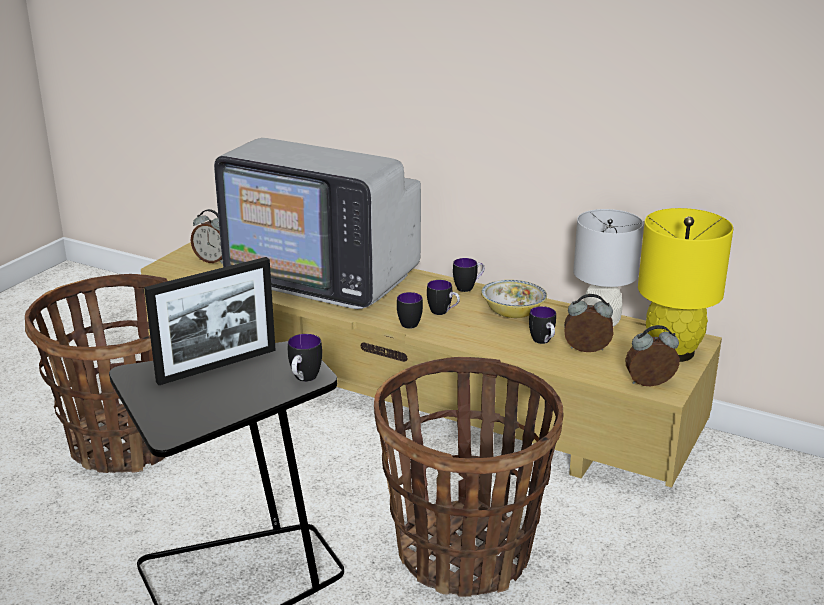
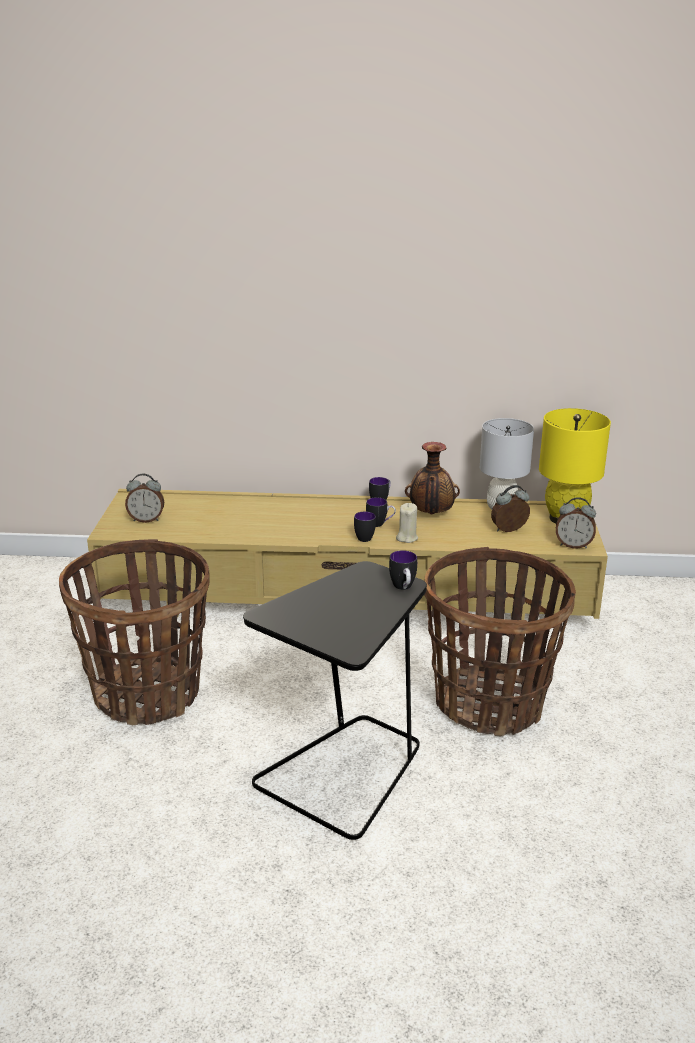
camera: 25 degrees left, 0 degrees up
(217, 366) = (326, 593): picture frame -> none
(323, 278) = (259, 516): television -> none
(457, 334) = (407, 538): none -> beige candle
(513, 313) = (431, 514): bowl -> vase
(543, 342) = (474, 531): mug -> none
(650, 385) = (573, 545): alarm clock -> alarm clock turned 135 degrees counterclockwise

